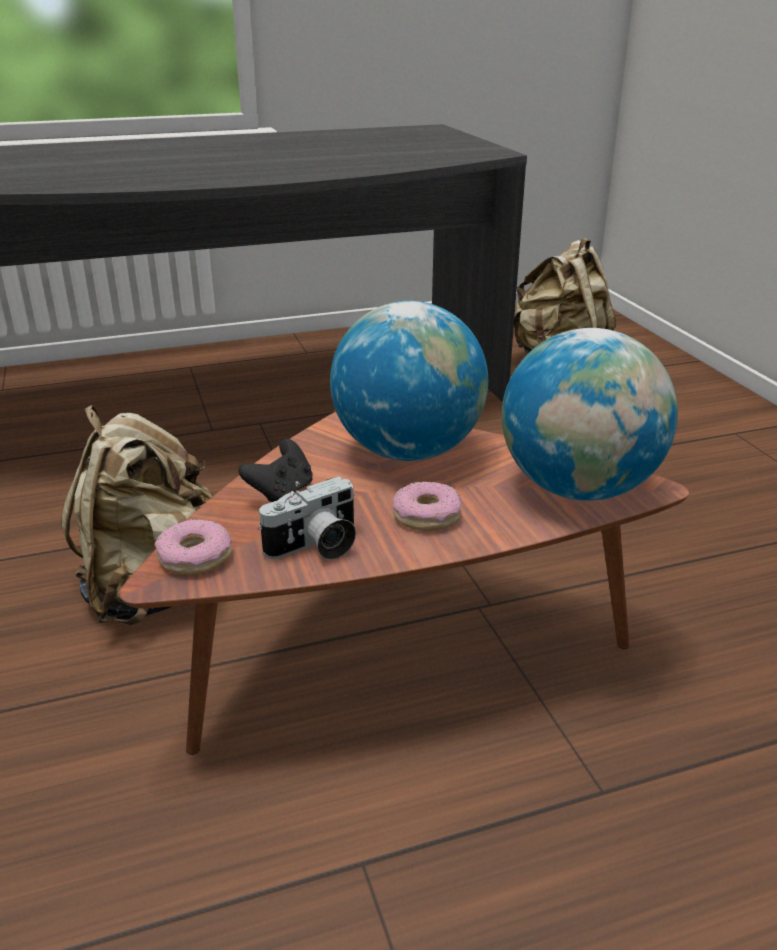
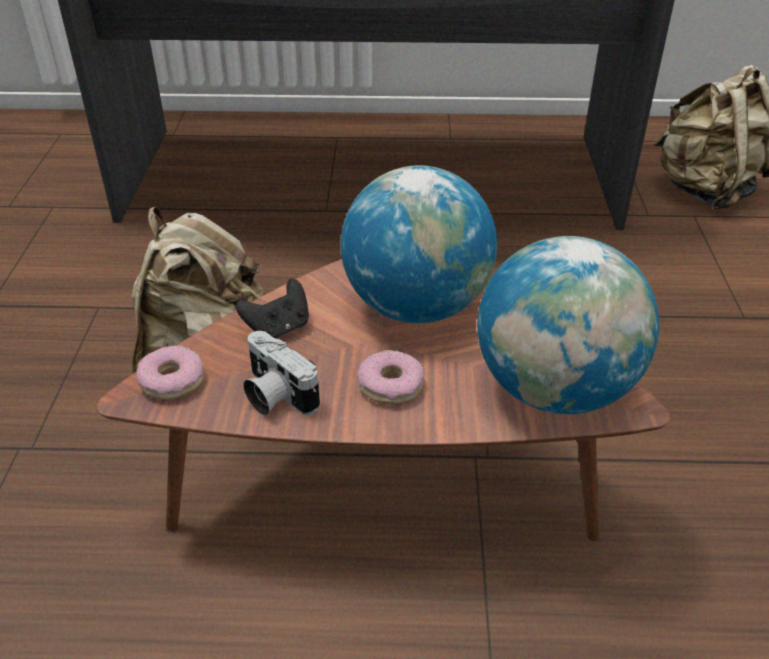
camera: 20 degrees right, 10 degrees up
(316, 547) = (275, 395): camera -> camera turned 60 degrees clockwise

